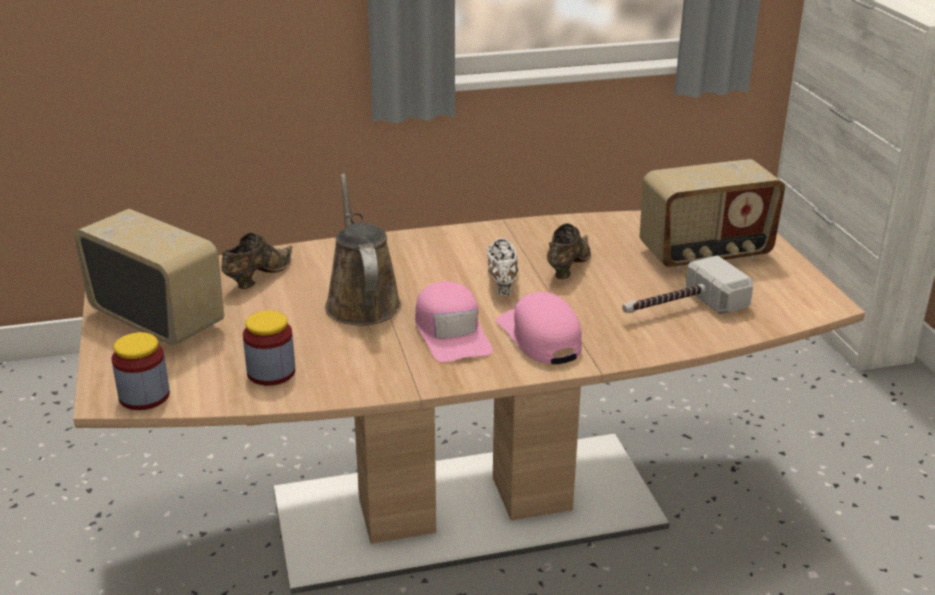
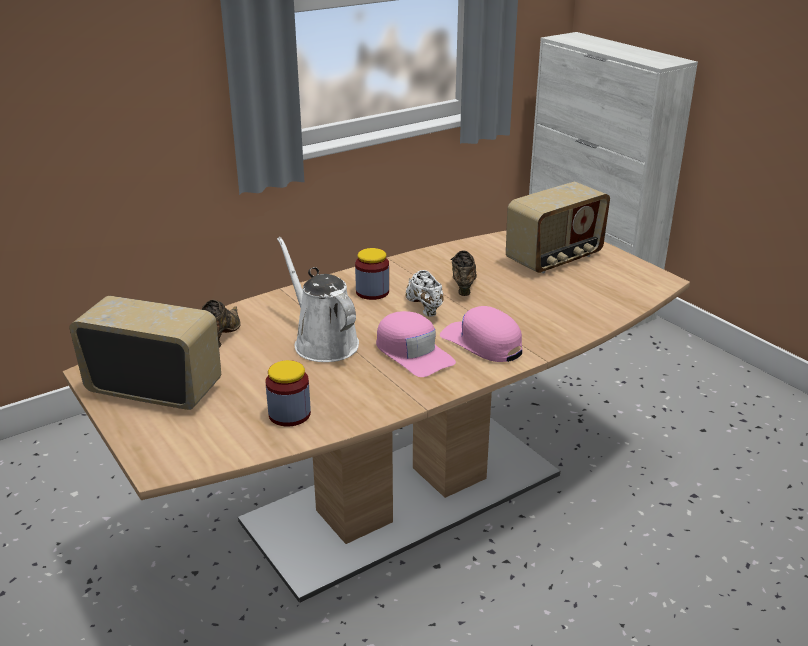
camera: 20 degrees left, 0 degrees up
(144, 396) = (192, 458): jar -> jar (372, 292)
(361, 302) = (322, 342): brown watering can -> white watering can
(679, 308) = (566, 302): hammer -> none

